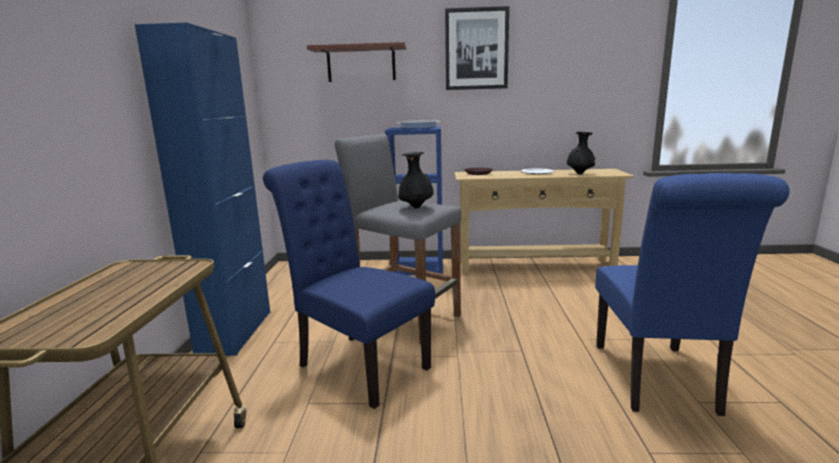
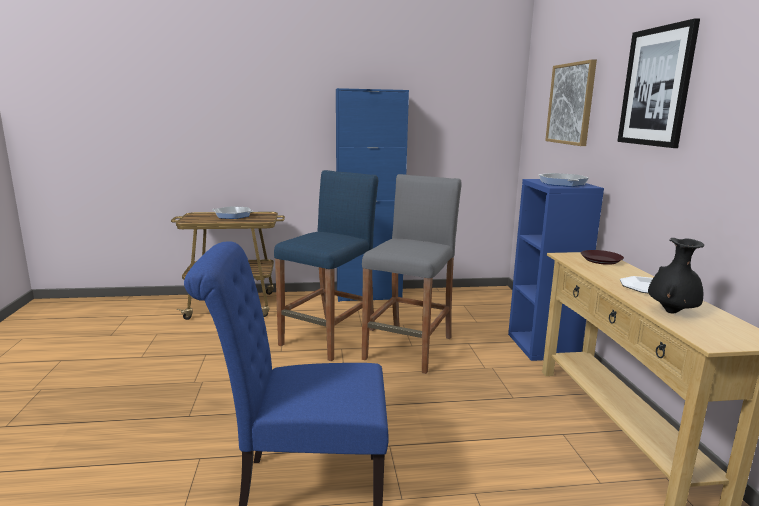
camera: 80 degrees right, 0 degrees up
(99, 291) = (233, 215): none -> frying pan
(357, 364) = (329, 337): blue chair -> blue stool
(361, 64) = (571, 104): shelf -> picture
(416, 208) = (398, 246): black vase -> none

